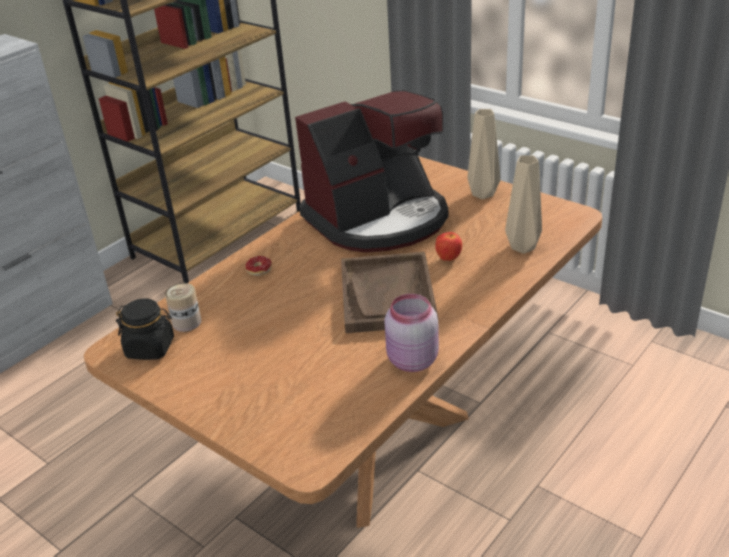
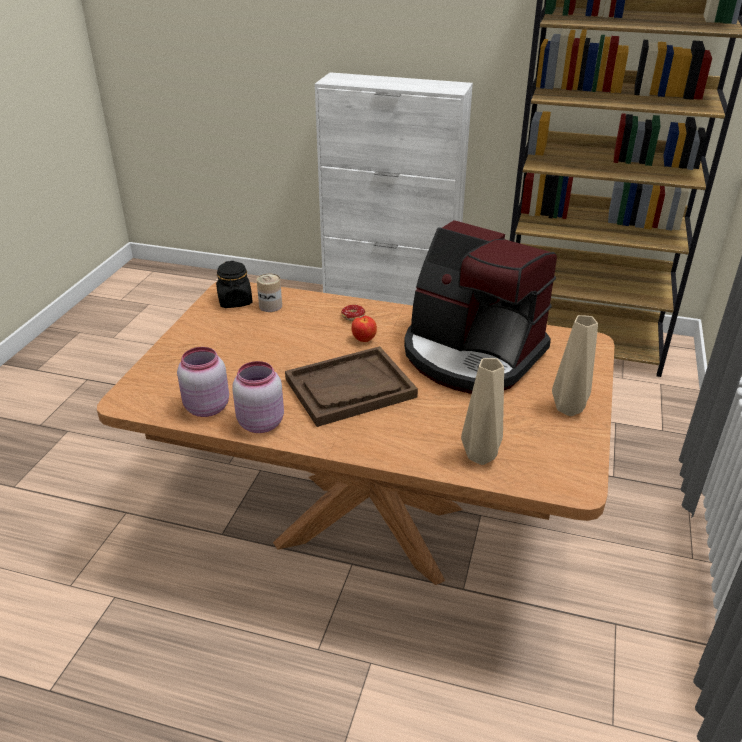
camera: 65 degrees right, 0 degrees up
(361, 397) = (205, 407): none -> pink jar
(448, 258) = (429, 411): apple -> apple (364, 340)

